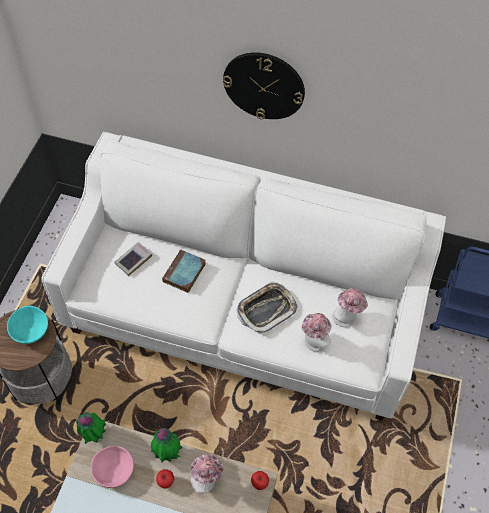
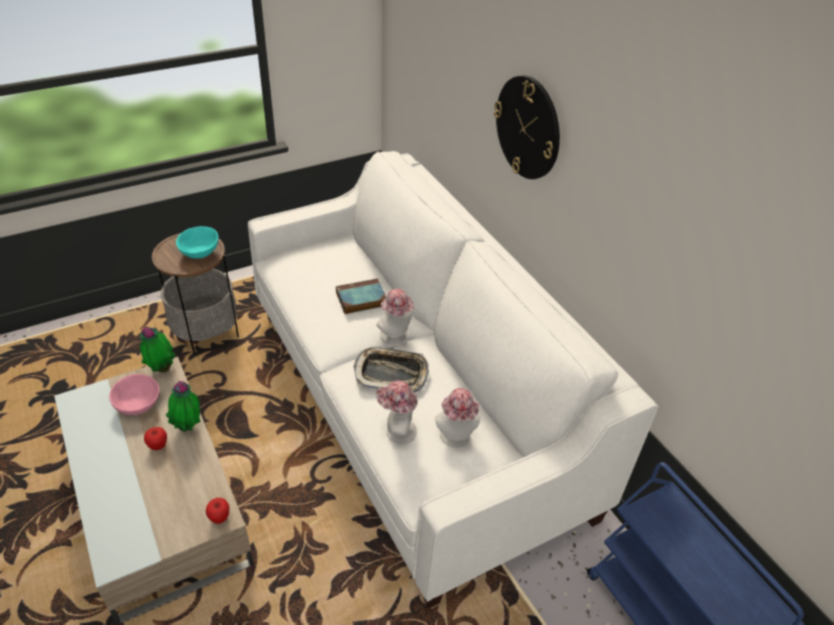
camera: 45 degrees right, 15 degrees down
(133, 260) = (335, 264): book -> none
(206, 481) = (185, 474): hat -> hat (396, 337)

